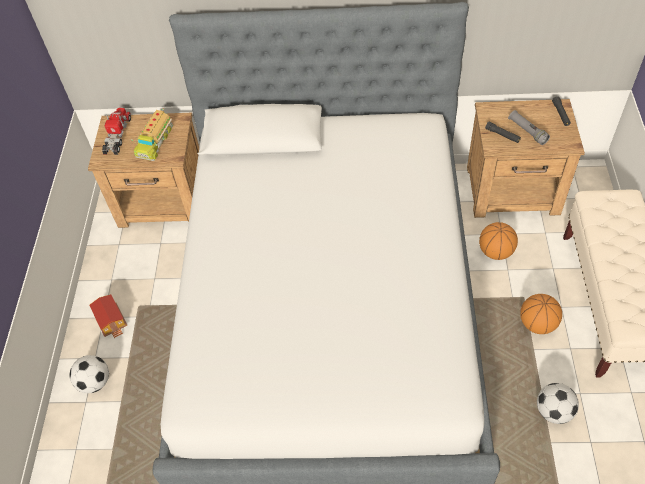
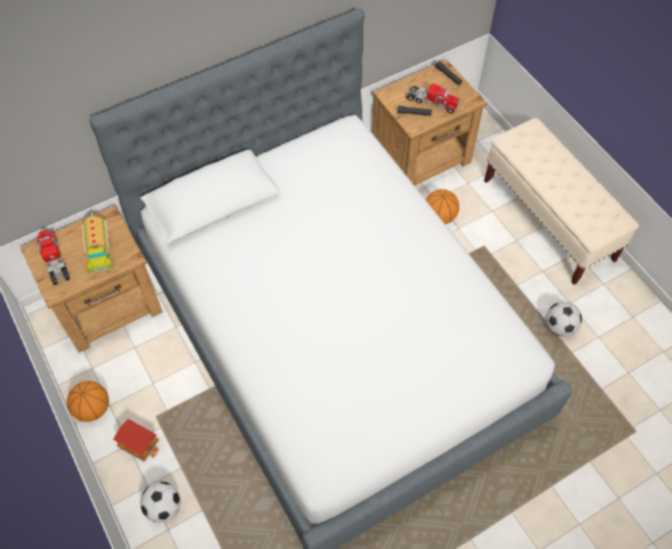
camera: 35 degrees left, 5 degrees up
(527, 131) = (432, 102): grey flashlight -> toy truck
(537, 324) = (507, 263): basketball -> basketball (93, 409)

